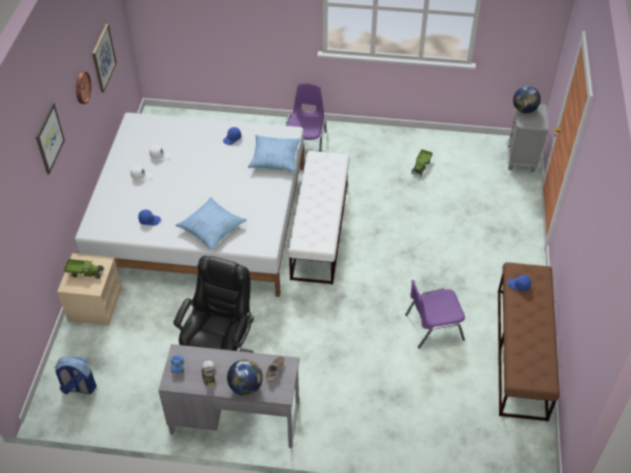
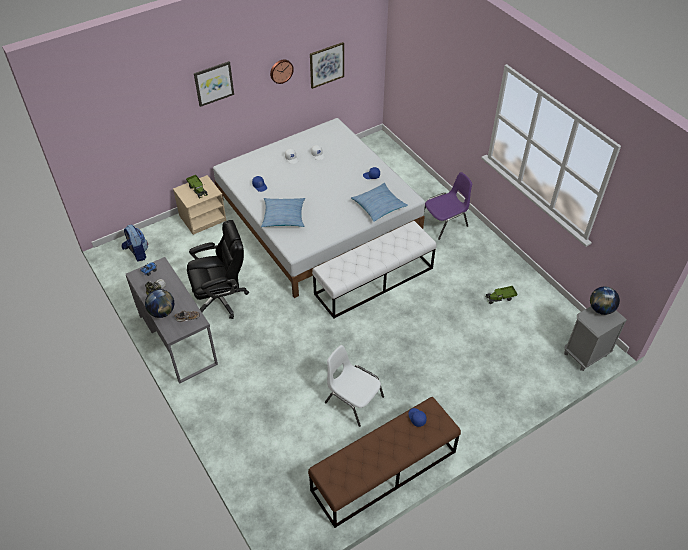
camera: 50 degrees right, 0 degrees up
(433, 327) = (353, 399): purple chair -> white chair

